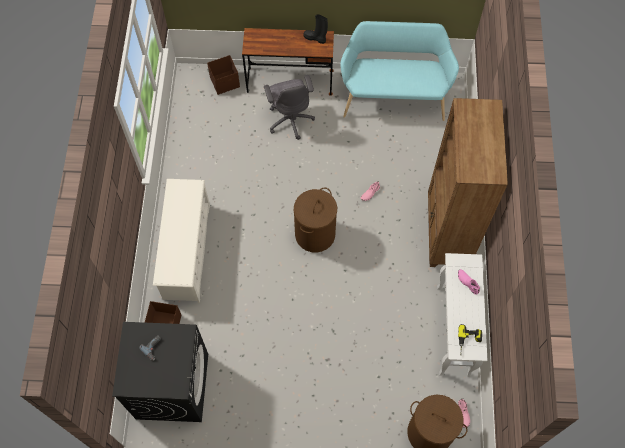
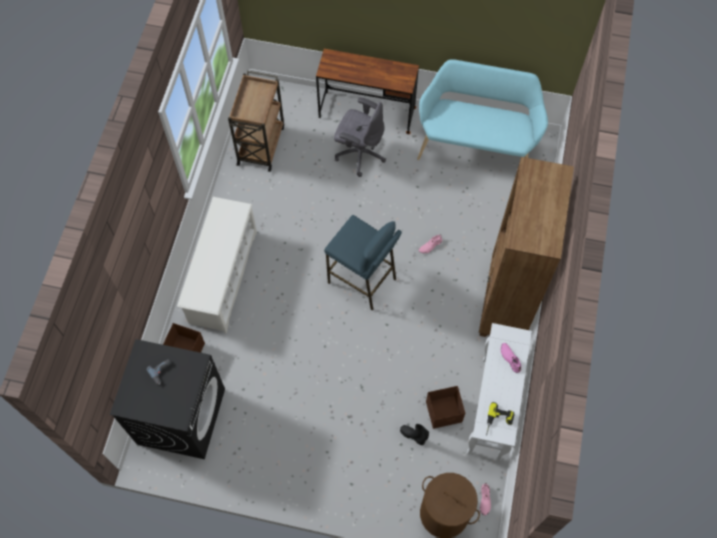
camera: 10 degrees right, 0 degrees up
(198, 124) = (261, 144): none -> brown cart
(225, 82) = (298, 103): brown storage box -> brown storage box (444, 412)
(290, 119) = (360, 153): grey office chair -> grey office chair turned 60 degrees counterclockwise
(315, 38) = (397, 70): black boot -> black boot (413, 436)
(315, 234) = (362, 281): brown laundry basket -> blue stool

